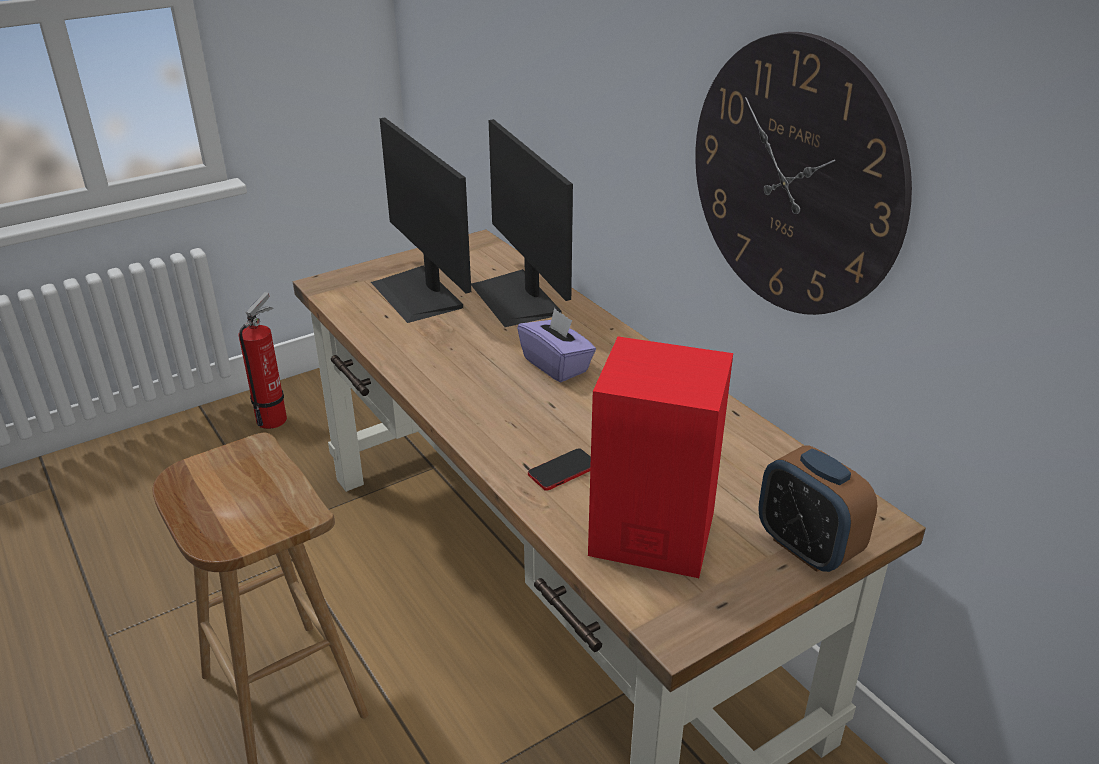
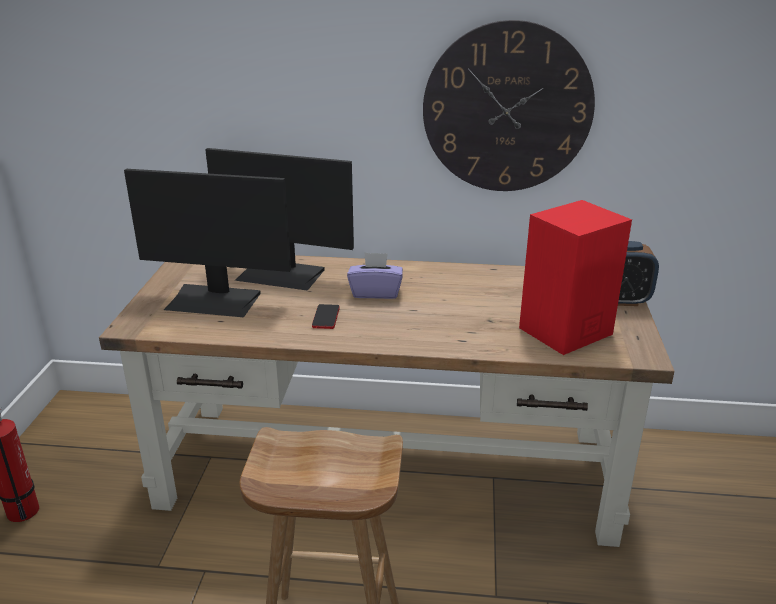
camera: 50 degrees left, 5 degrees down
(563, 470) = (481, 332): phone -> phone (326, 317)

